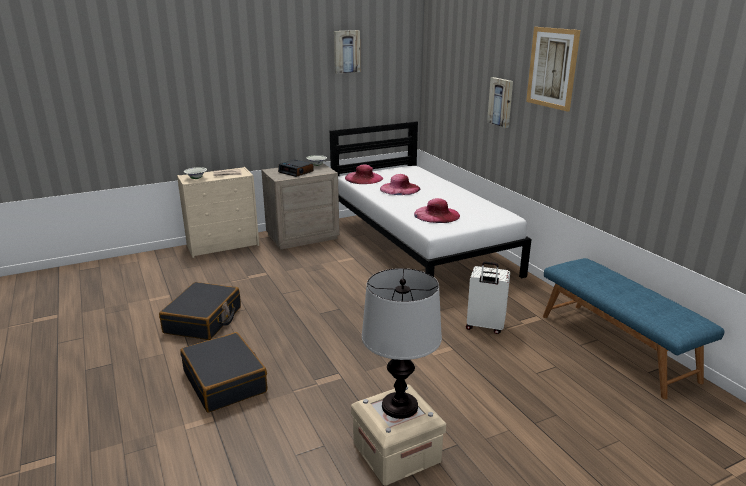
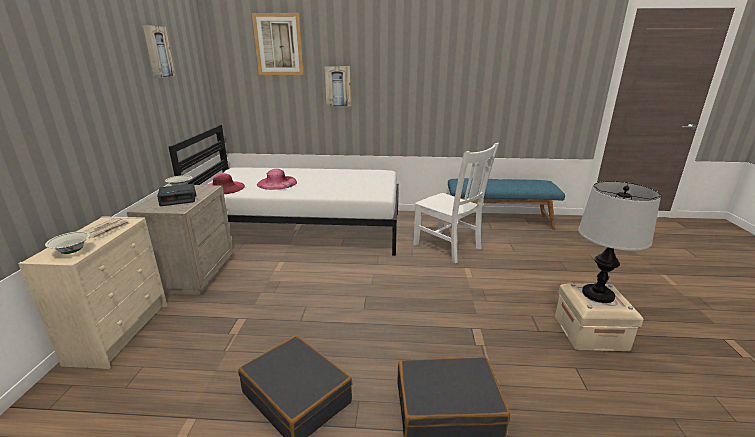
camera: 60 degrees left, 0 degrees up
(437, 214) = (352, 187): pink hat -> none
(484, 327) = (449, 247): white suitcase -> white chair
(552, 68) = (394, 50): picture -> picture (278, 44)

